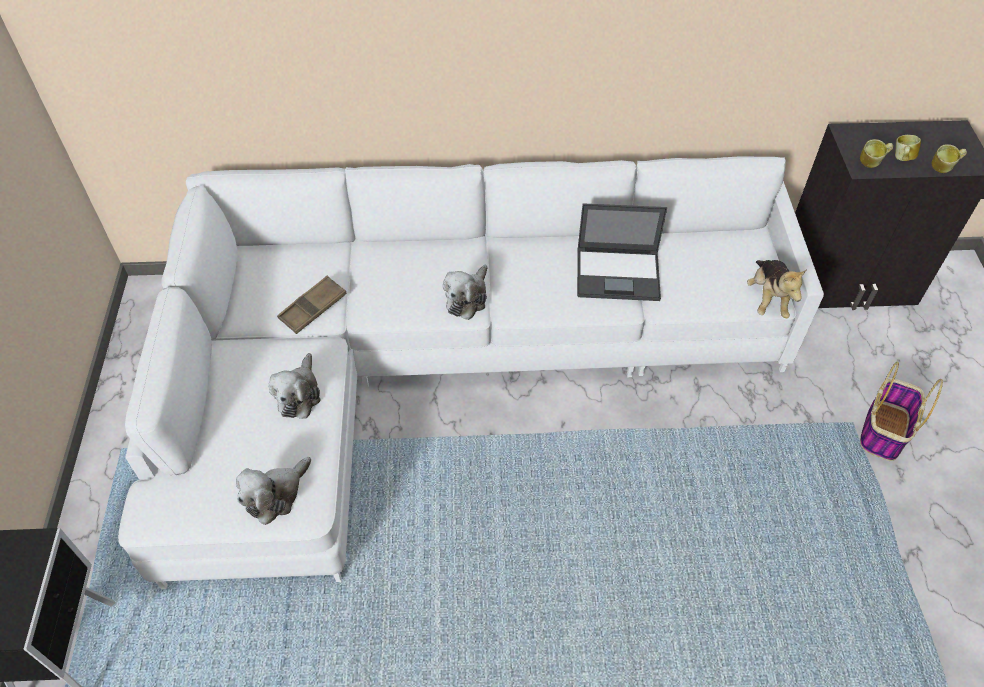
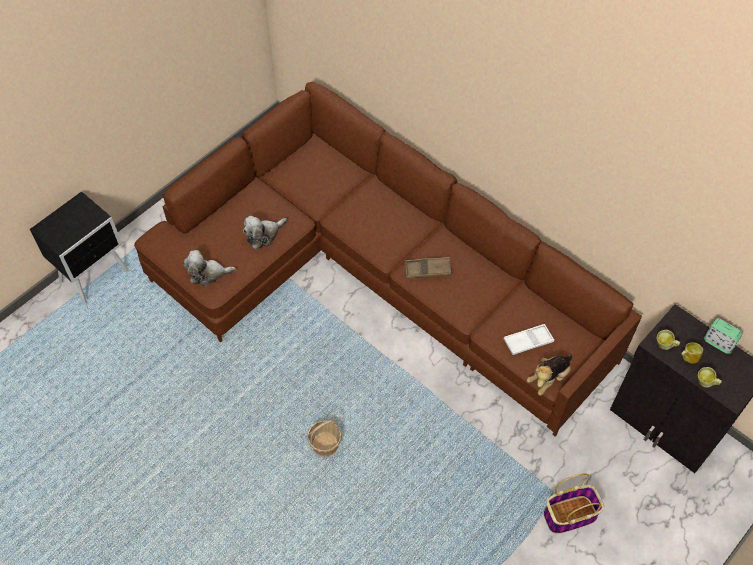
camera: 45 degrees right, 5 degrees up
(313, 308) = (314, 196): brown tray -> brown tray (427, 270)
(439, 364) = (374, 276): white sofa -> brown sofa
(467, 298) = (392, 249): plush toy -> none
(594, 584) = (325, 444): none -> basket
(619, 274) = (484, 299): laptop -> none
(707, 280) = (528, 341): none -> white tray
(903, 129) = (718, 342): none -> alarm clock

